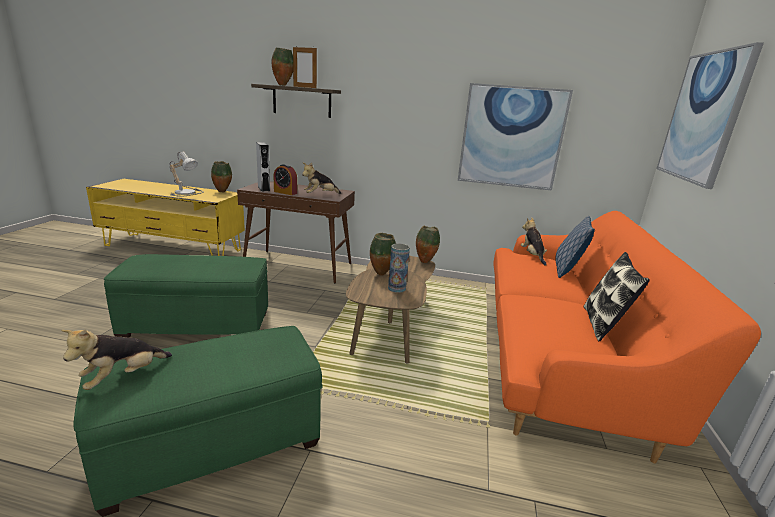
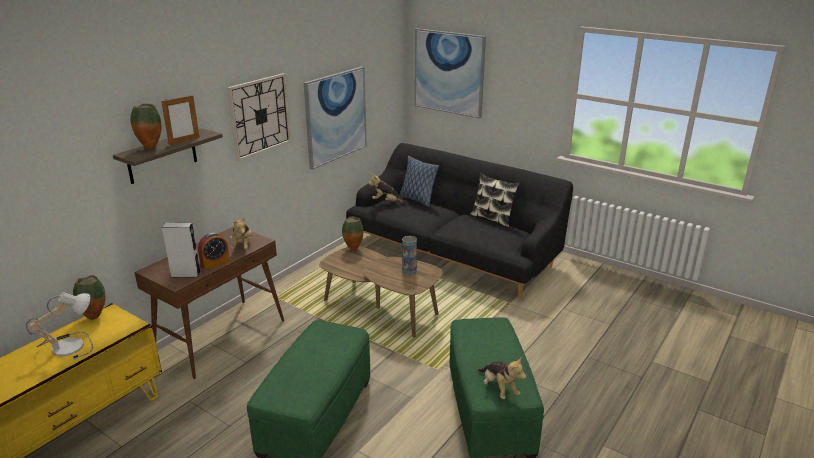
camera: 65 degrees left, 5 degrees up
(382, 274) = (380, 271): vase -> none
(405, 101) = (260, 116): none -> wall clock
(559, 351) = (453, 252): orange sofa -> black sofa

